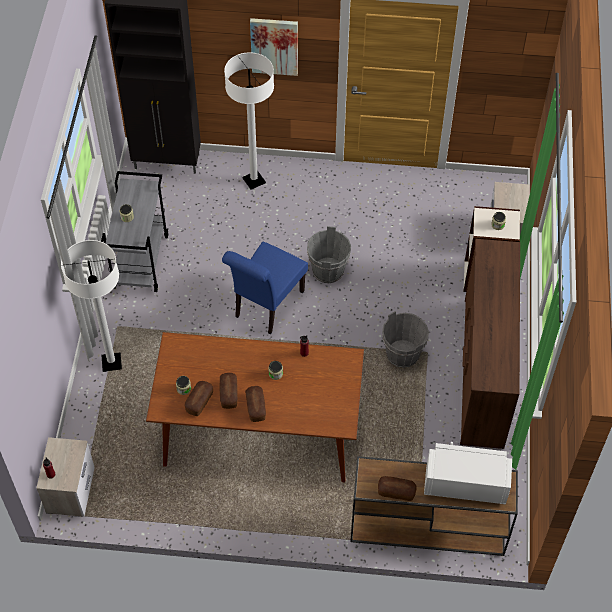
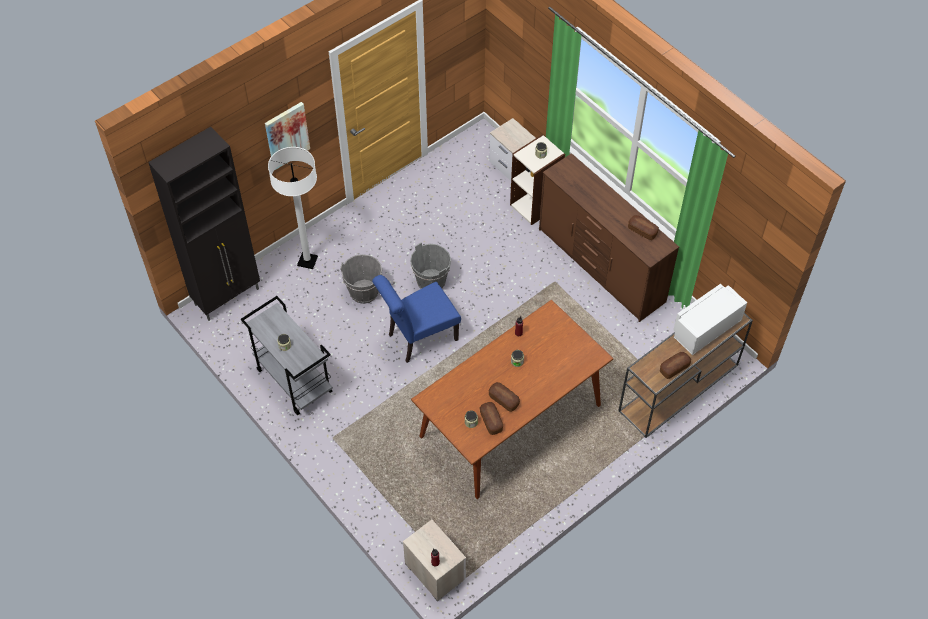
camera: 45 degrees left, 0 degrees up
(111, 362) = (358, 465): white floor lamp -> none
(256, 407) = (530, 393): bread -> bread (642, 231)
(266, 306) = (418, 338): blue chair -> blue chair turned 75 degrees clockwise
(403, 354) = (541, 295): grey bucket -> grey bucket (364, 292)

